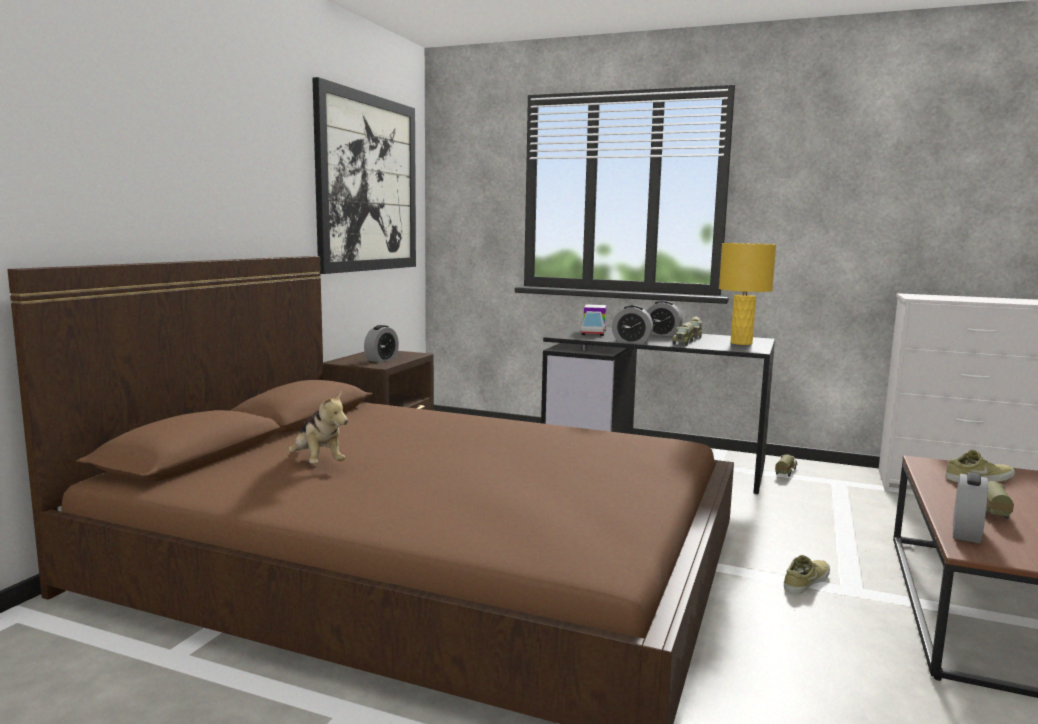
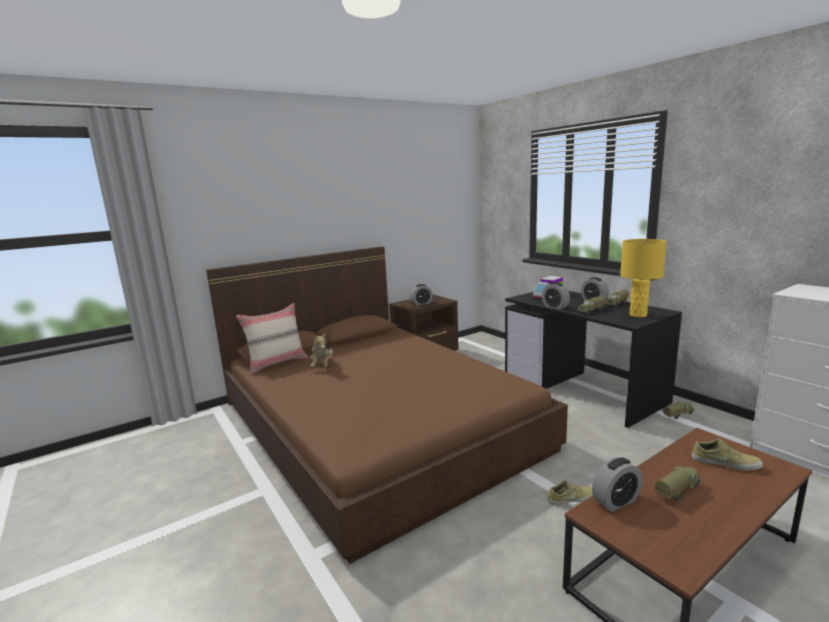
camera: 35 degrees right, 5 degrees up
(206, 473) = (277, 363): none -> beige pillow
(367, 184) = (427, 199): picture -> none

